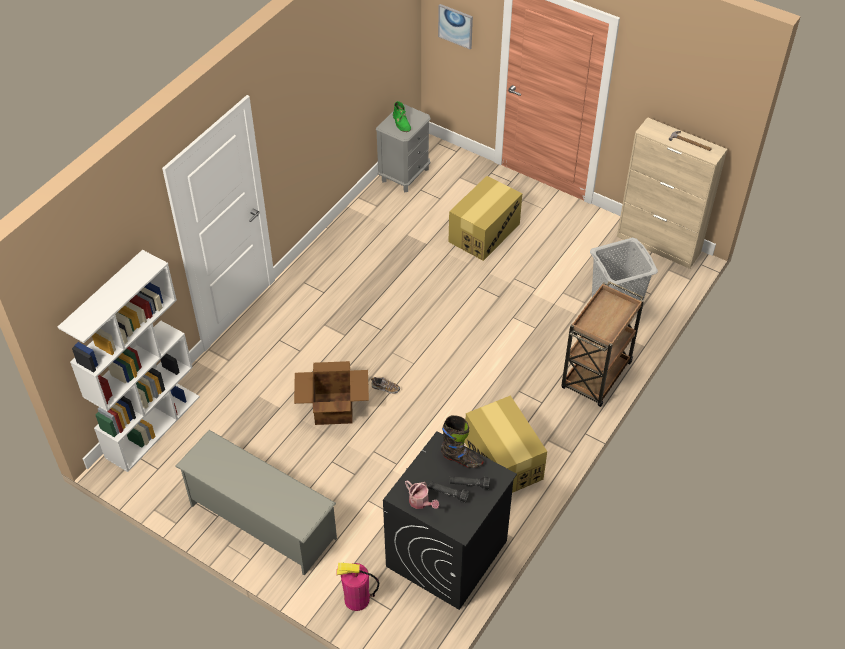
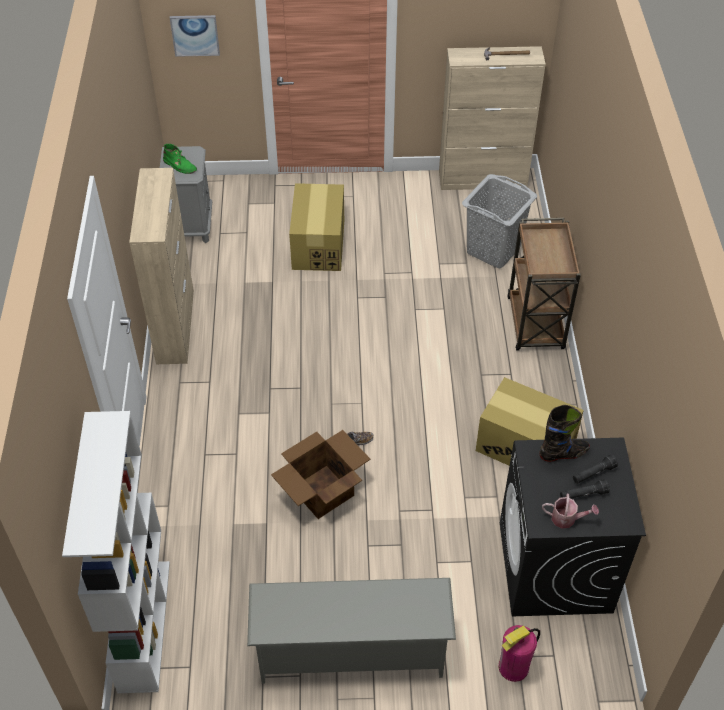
camera: 35 degrees left, 0 degrees up
(334, 242) = (175, 326): none -> beige cabinet

